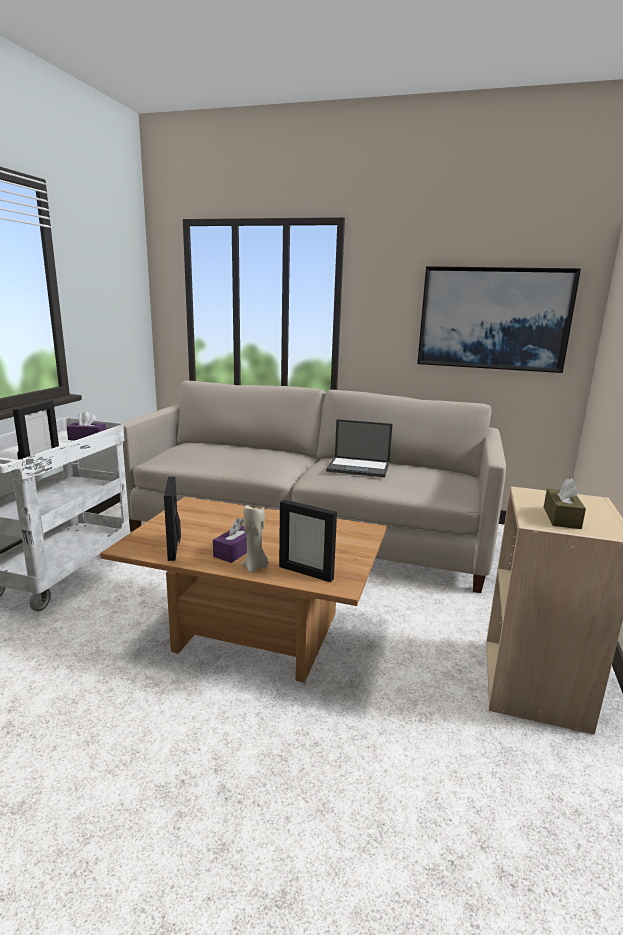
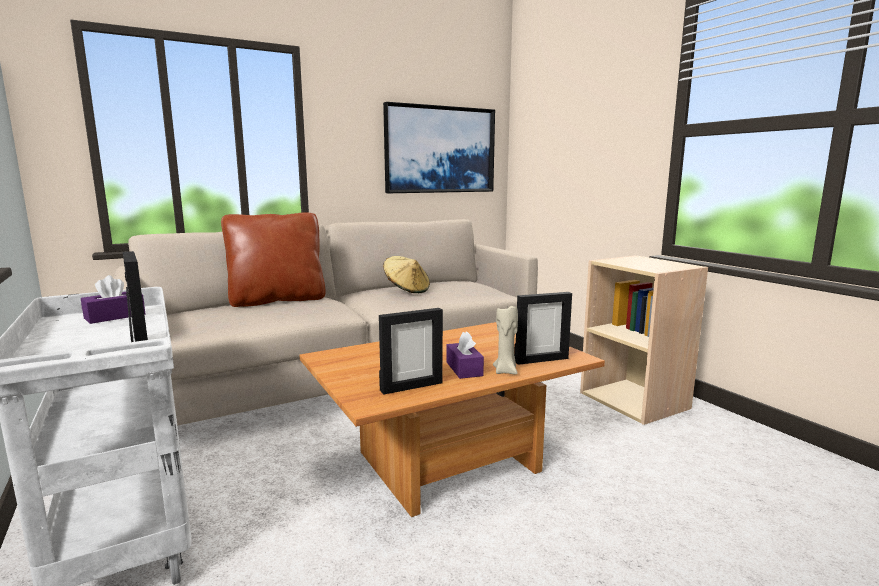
camera: 45 degrees left, 5 degrees down
(174, 547) = (411, 386): picture frame -> picture frame turned 60 degrees counterclockwise
(257, 449) = (277, 300): none -> brown pillow
(359, 467) = (407, 290): laptop -> beige hat
(561, 518) = (655, 266): brown tissue box -> none

